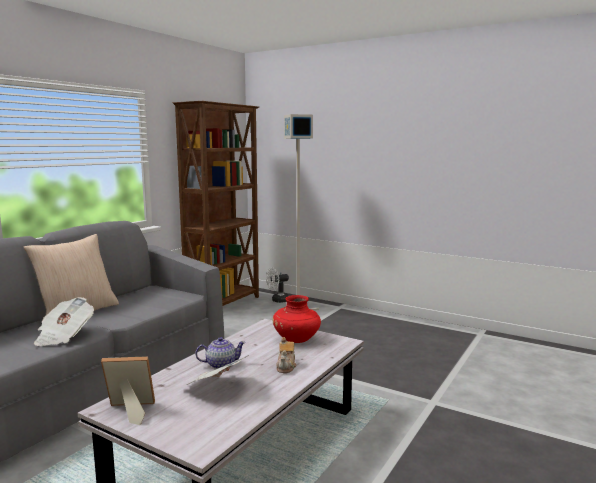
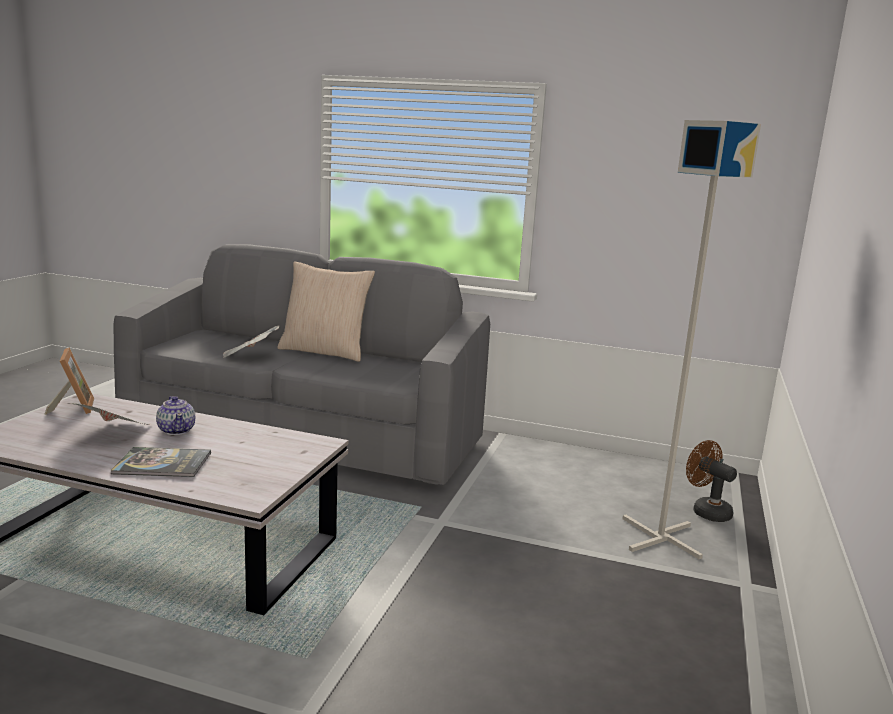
camera: 75 degrees right, 5 degrees up
(224, 304) = (633, 468): brown bookcase -> none
(277, 300) = (706, 511): white fan -> brown fan
(286, 366) = (162, 463): teapot -> book
(297, 339) = (259, 465): red vase -> none

